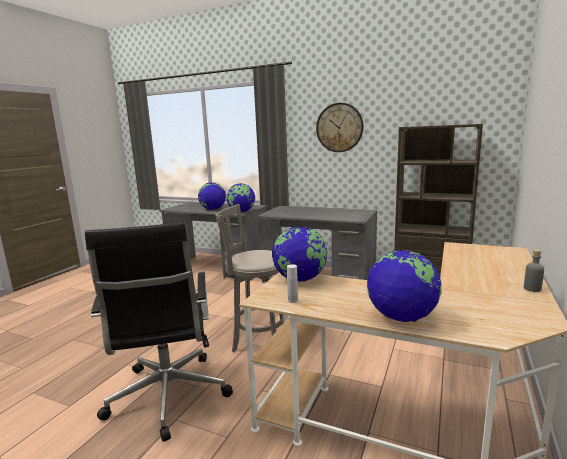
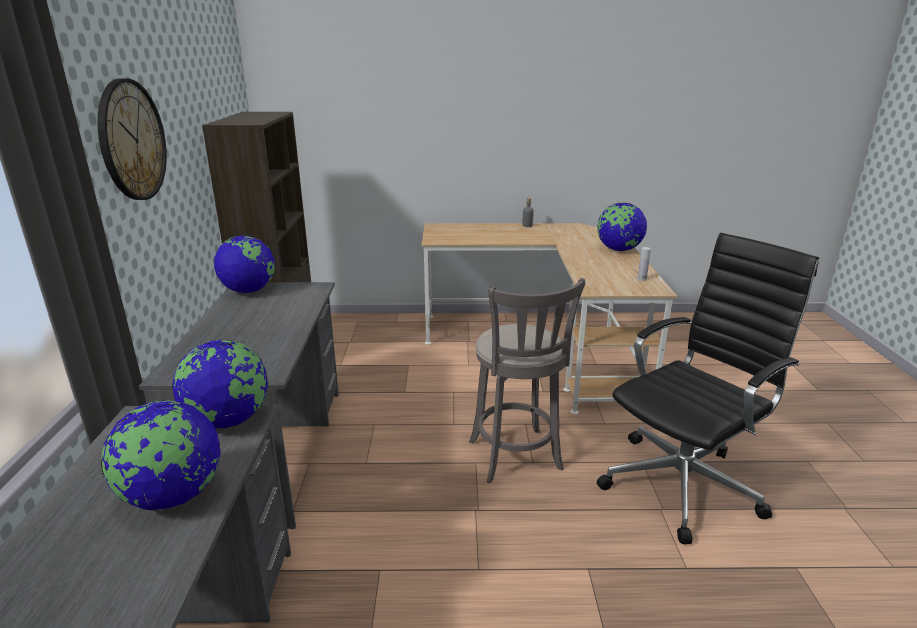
camera: 115 degrees left, 10 degrees up
(300, 279) = (597, 283): globe -> globe (249, 291)

